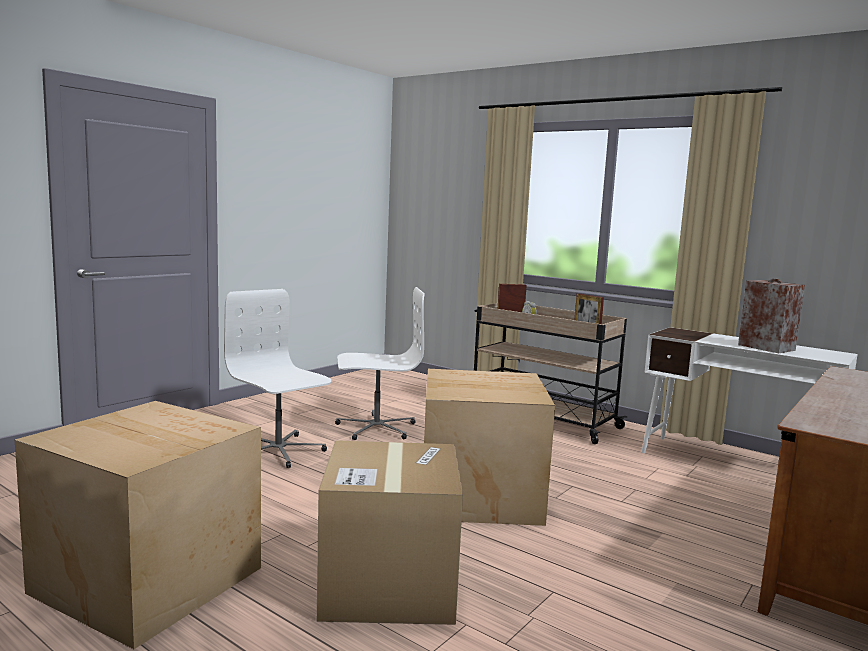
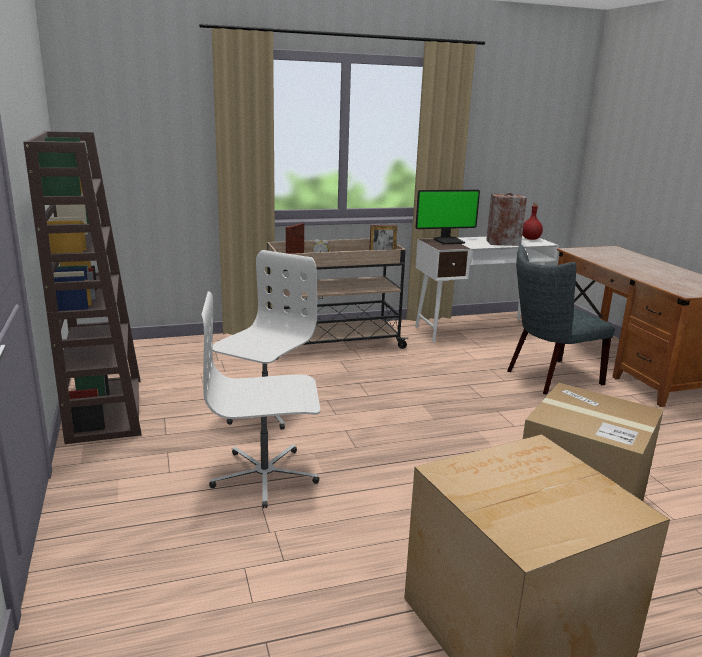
camera: 55 degrees left, 10 degrees up
(307, 393) = (104, 408): none -> brown bookcase
(477, 495) = (456, 421): cardboard box -> none
(685, 523) = (549, 378): none -> grey chair
(698, 334) = (448, 241): none -> monitor
(831, 354) = (531, 239): none -> red bottle

